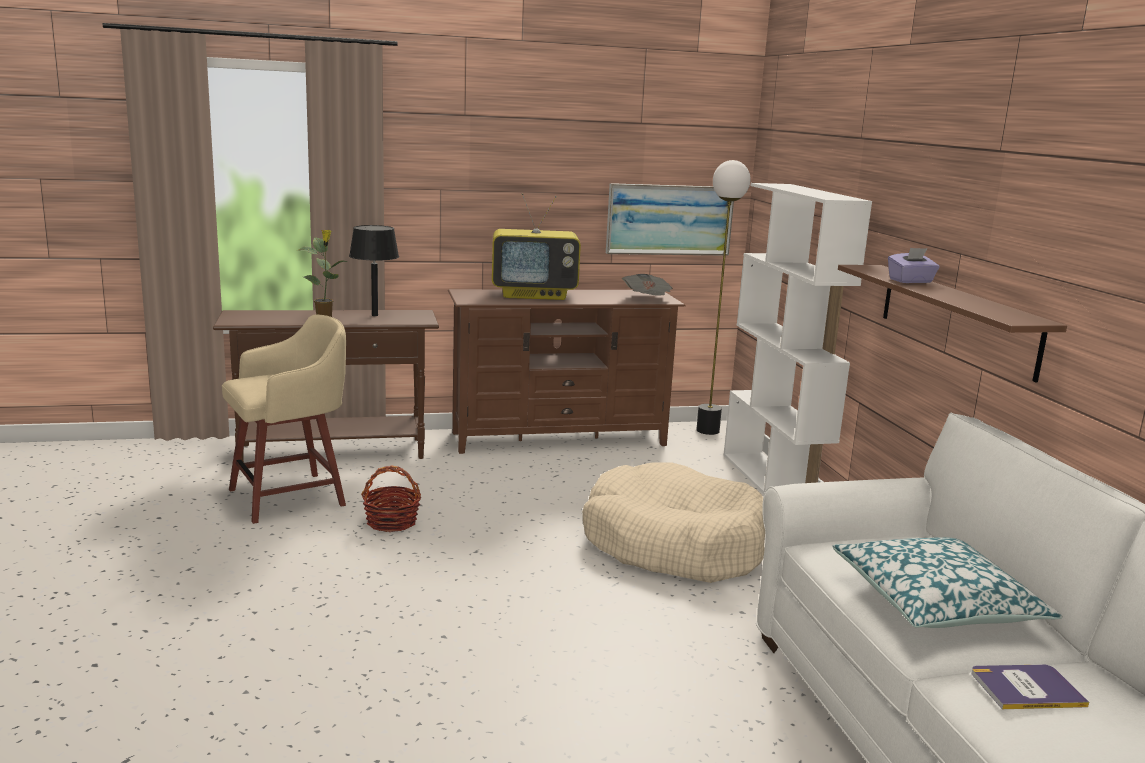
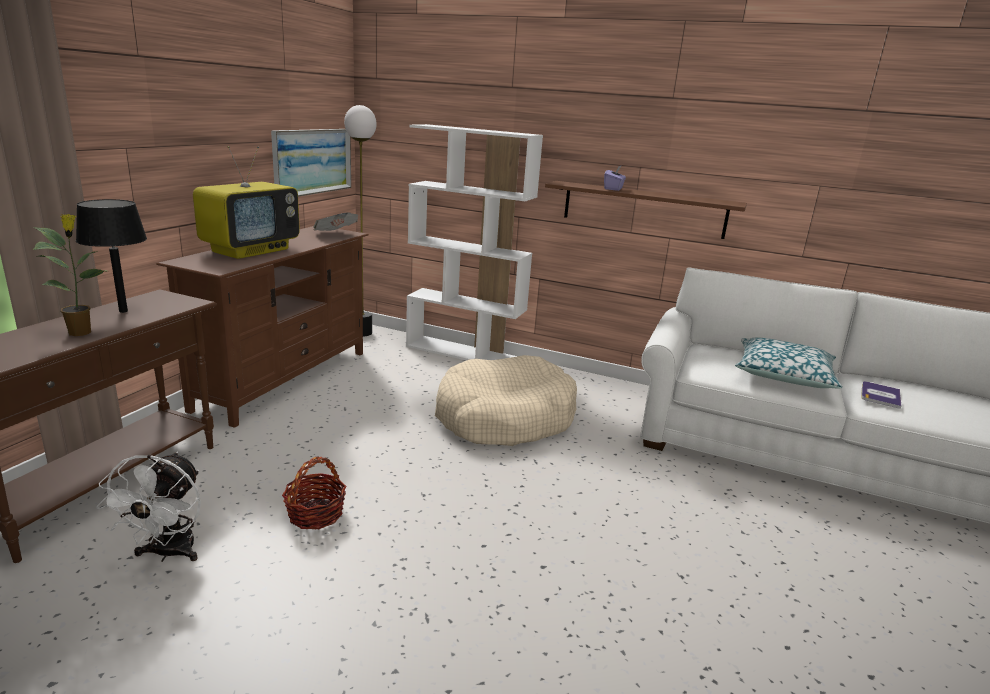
camera: 55 degrees left, 5 degrees up
(291, 497) = (168, 553): beige stool -> white fan

